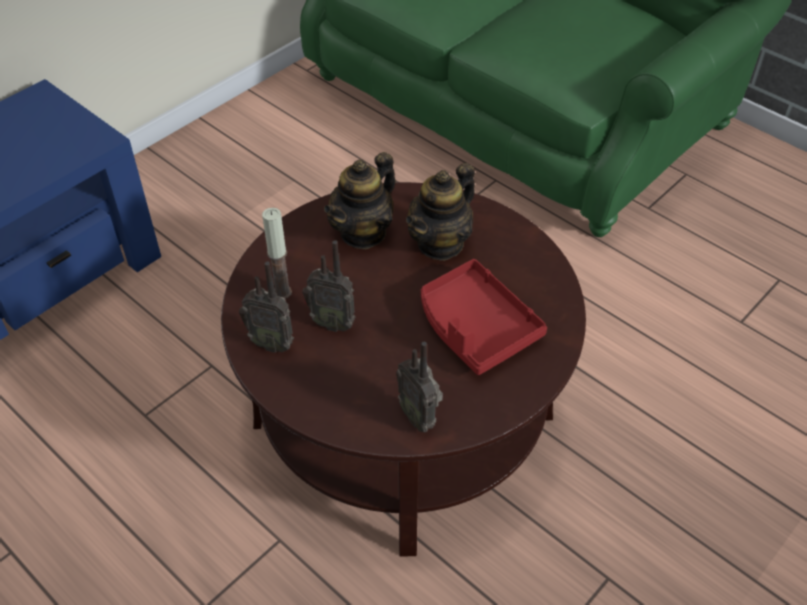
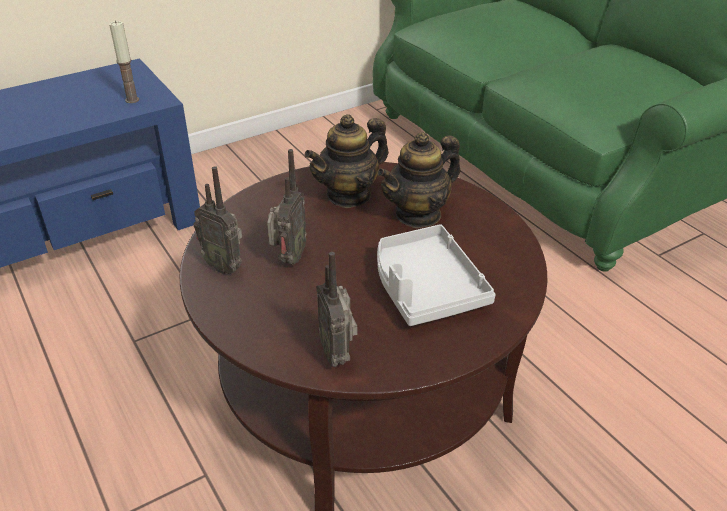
camera: 15 degrees right, 10 degrees down
(282, 292) = (254, 228): candle -> candle (132, 100)
(332, 322) = (288, 259): radio -> radio turned 105 degrees counterclockwise
(475, 327) = (425, 287): red tray -> grey tray

